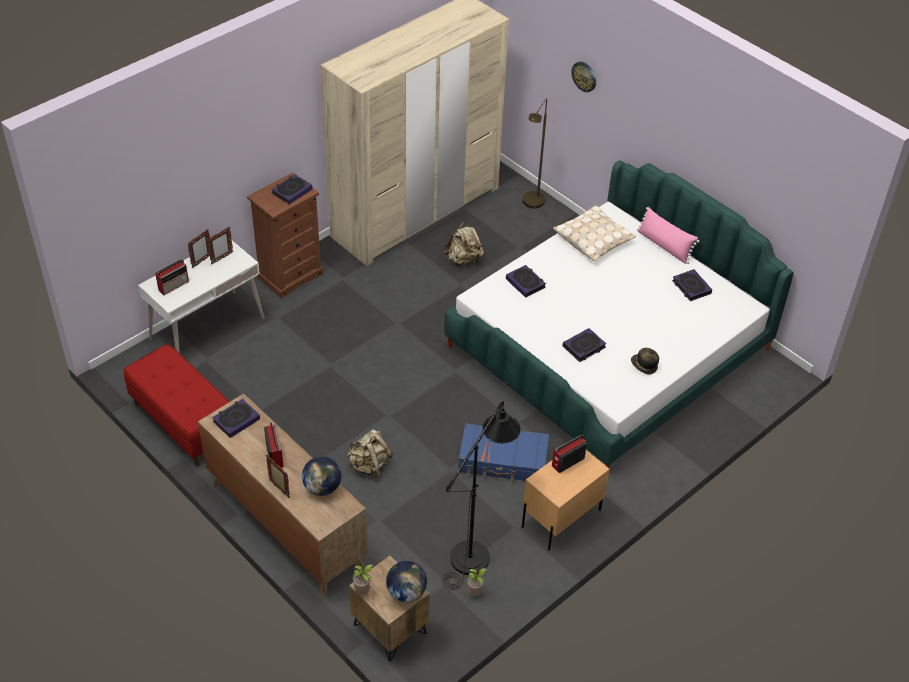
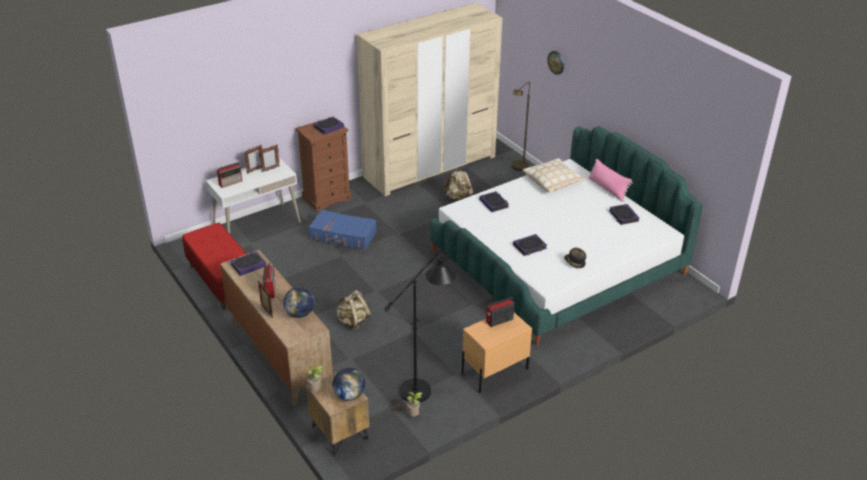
camera: 10 degrees right, 10 degrees down
(503, 461) = (457, 328): blue suitcase -> blue suitcase (343, 236)

